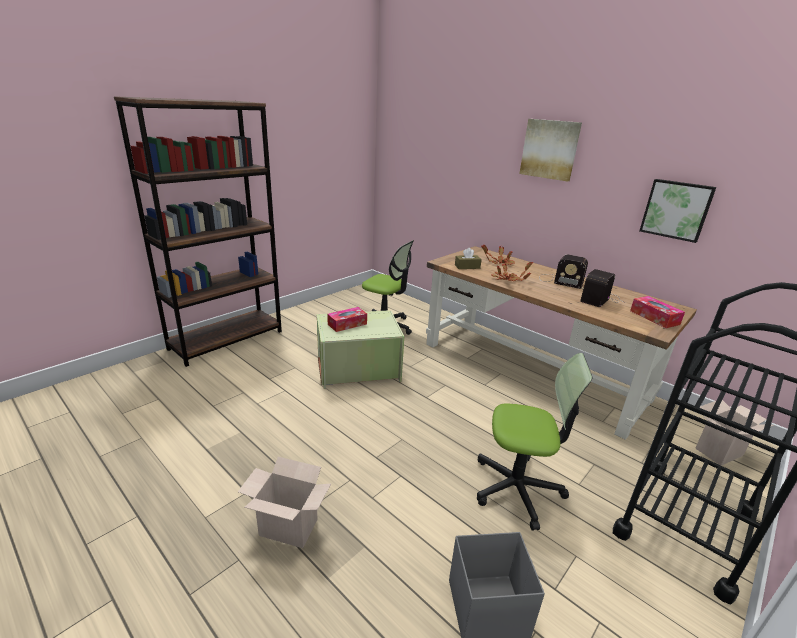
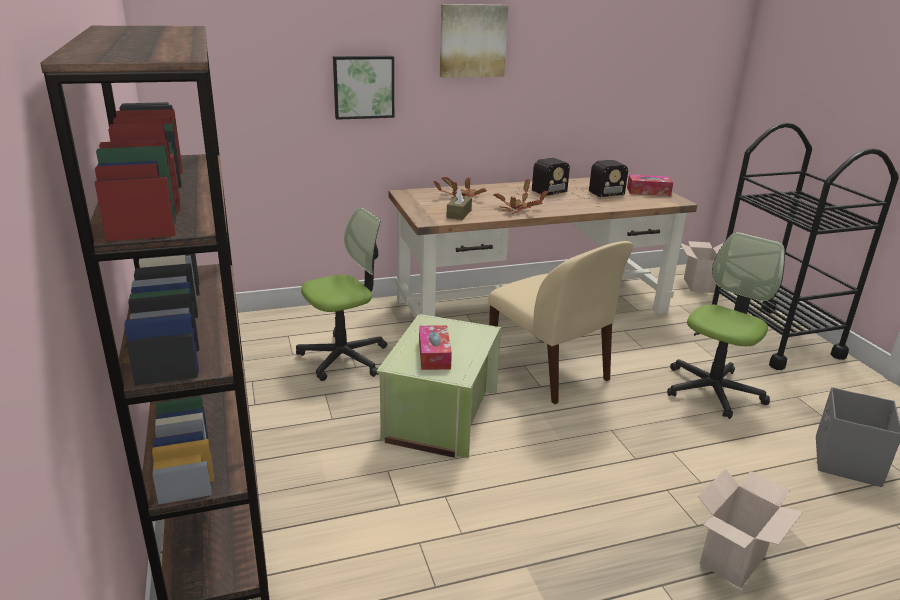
camera: 60 degrees left, 0 degrees up
(449, 397) = (550, 371): none -> beige chair
(600, 298) = (595, 193): radio -> radio turned 90 degrees counterclockwise
(676, 210) = (608, 85): picture -> picture (363, 87)

